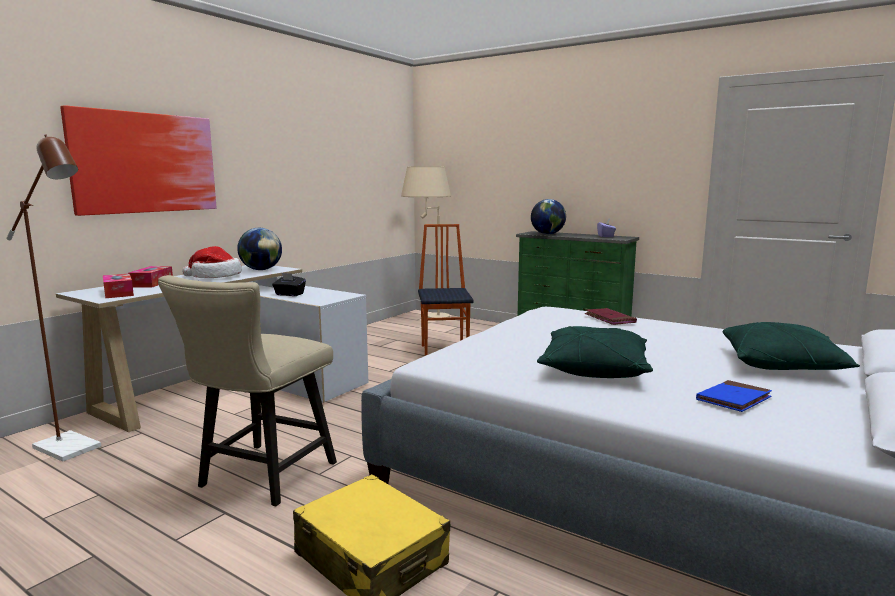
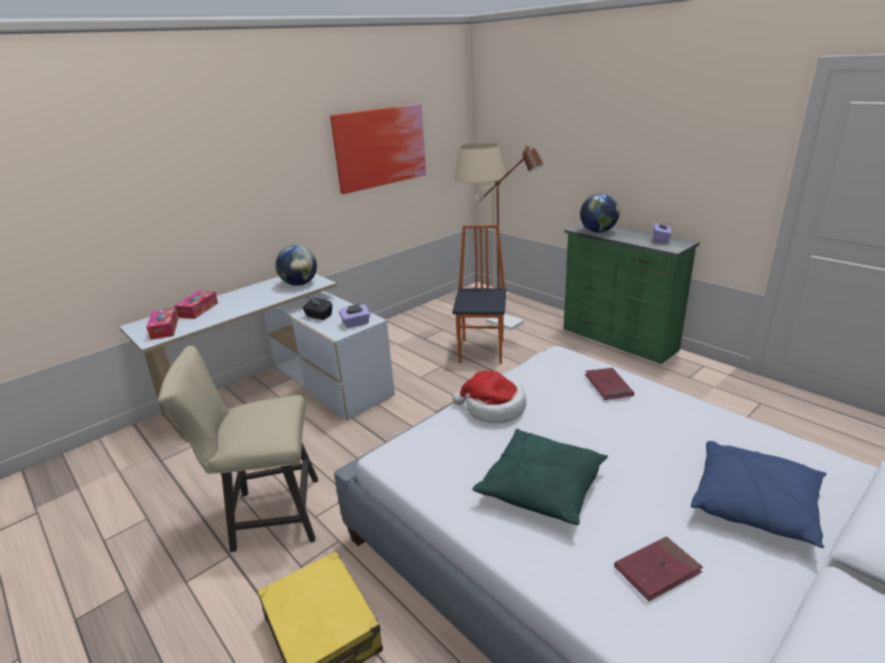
camera: 15 degrees right, 15 degrees up
(74, 450) = (143, 460): brown floor lamp -> brown floor lamp (510, 323)
(145, 163) = (181, 197): picture -> picture (380, 147)
(215, 276) = (254, 297): hat -> hat (493, 408)
(261, 478) = (268, 516): beige chair -> beige chair turned 45 degrees clockwise
(334, 297) = (356, 323): none -> purple tissue box
(733, 399) = (657, 570): blue book -> red book
(782, 365) = (754, 504): green pillow -> blue pillow

